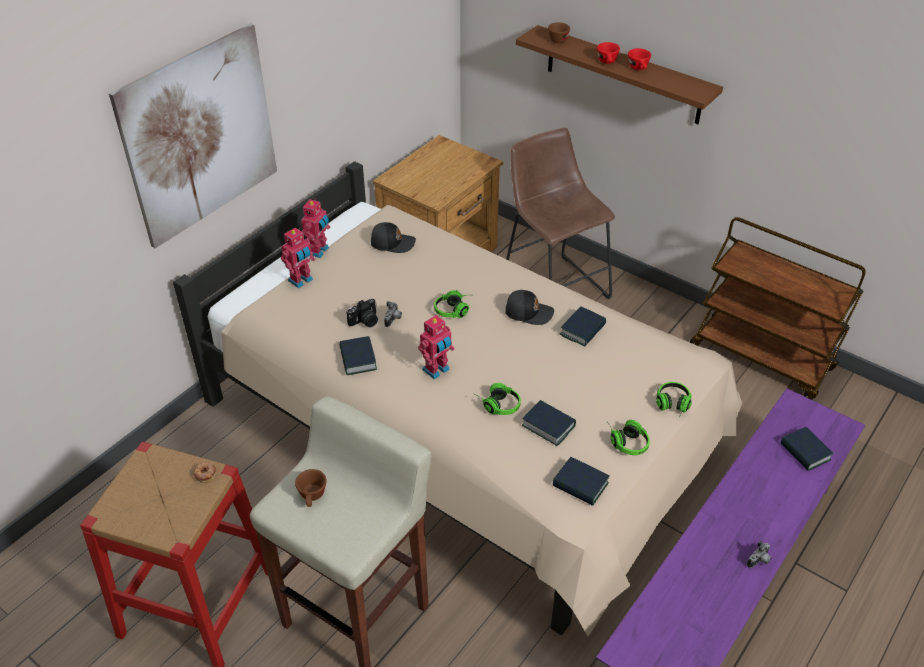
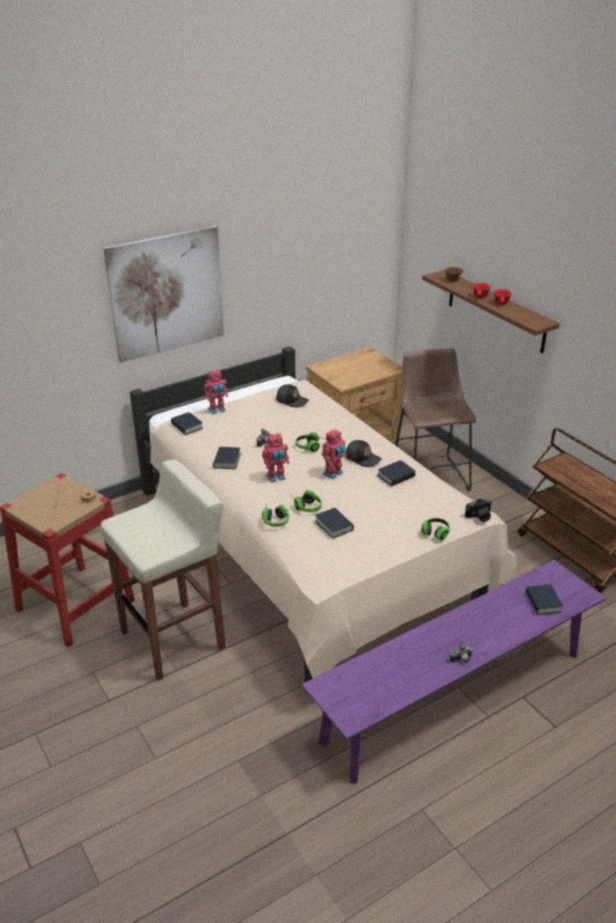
camera: 20 degrees right, 10 degrees down
(312, 497) = (143, 522): brown cup -> none
(319, 251) = (239, 396): toy robot -> toy robot (333, 474)
(365, 322) = (245, 441): camera -> camera (479, 517)
(580, 485) = (334, 564): book -> book (187, 426)
(626, 441) = (384, 547): headphones -> headphones (275, 519)

